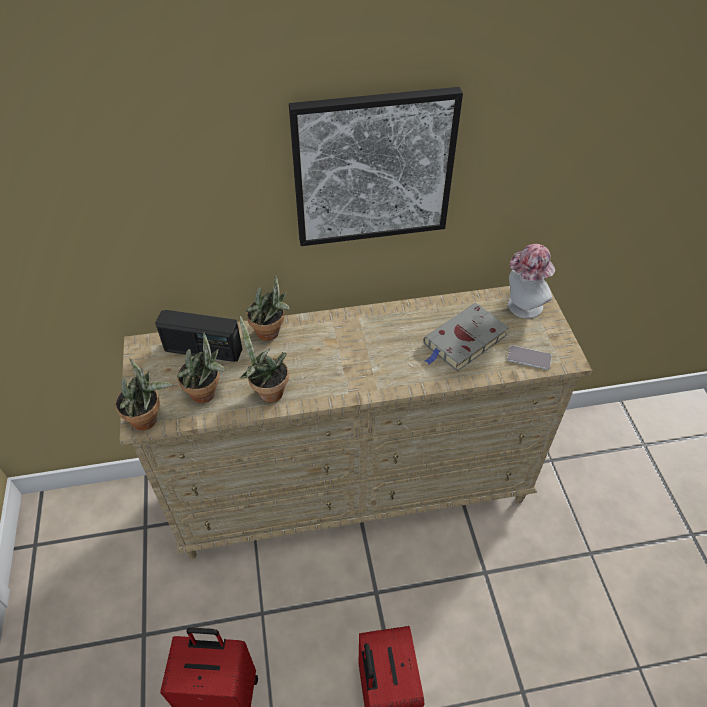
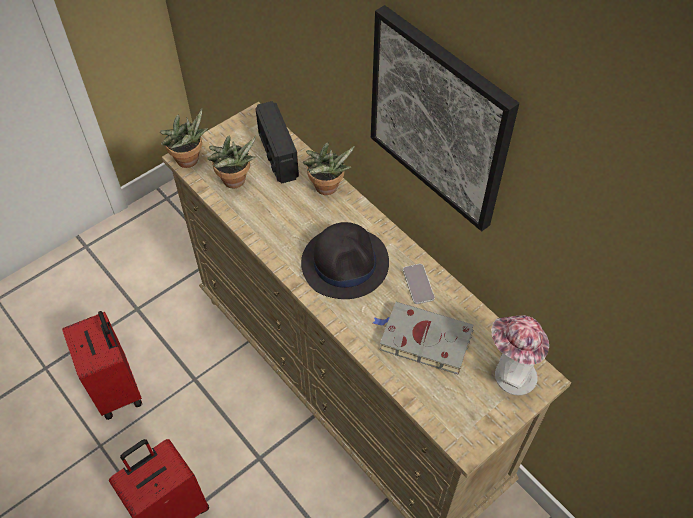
camera: 60 degrees right, 5 degrees up
(267, 391) = (263, 219): potted plant -> none
(357, 355) = (345, 263): none -> black hat
(529, 358) = (441, 407): phone -> phone (418, 284)

